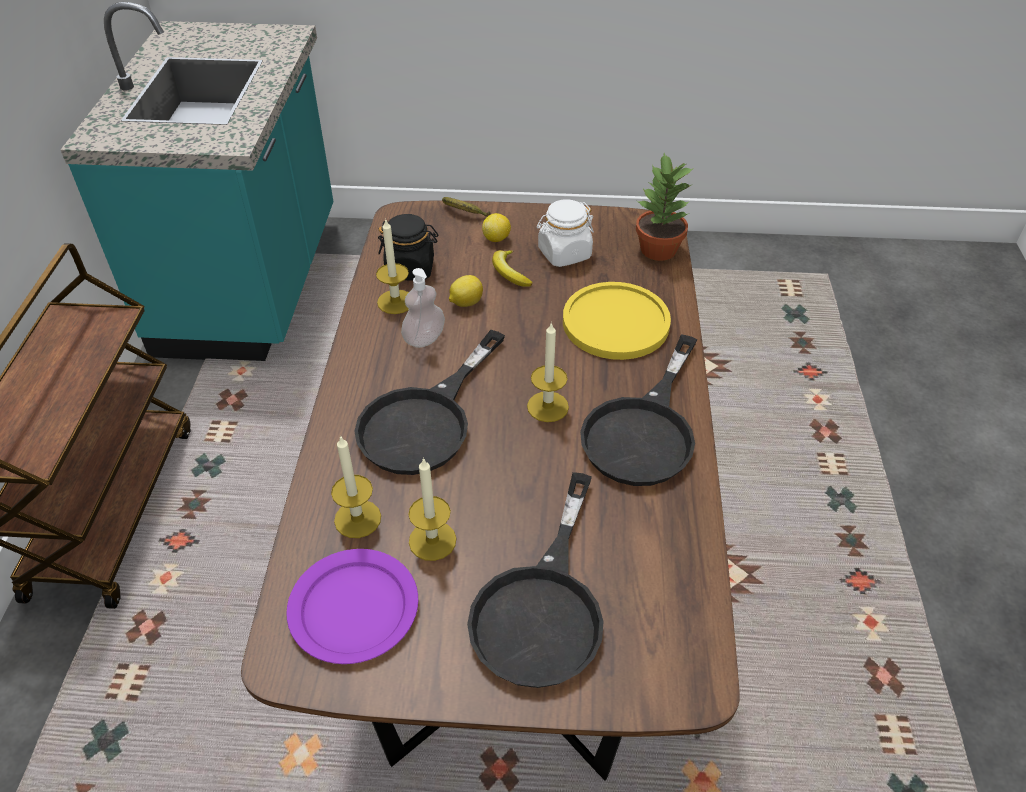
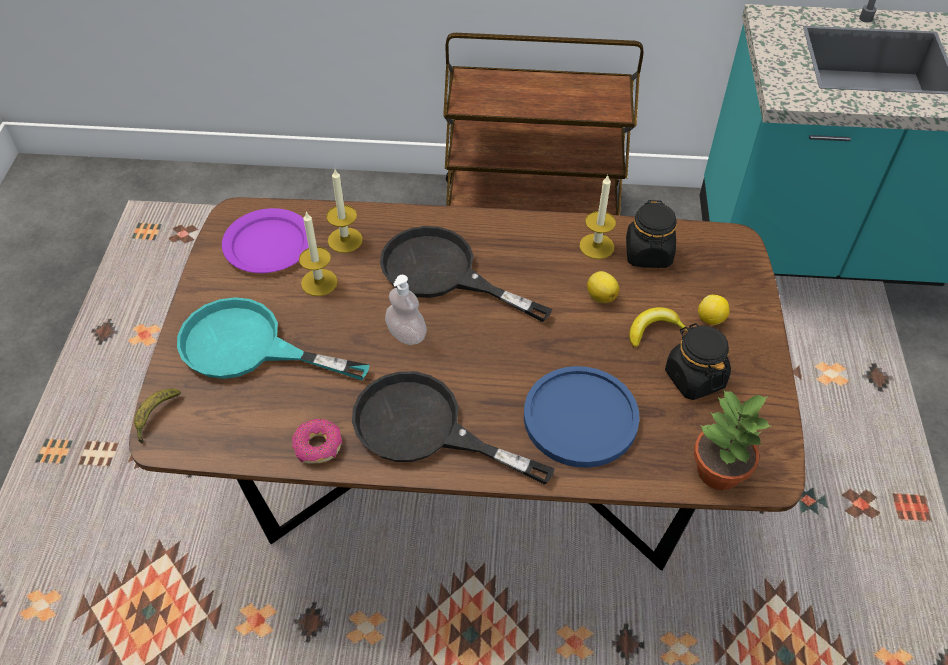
camera: 90 degrees right, 5 degrees up
(424, 338) = (546, 268): soap dispenser -> soap dispenser (406, 334)
(464, 213) = (752, 292): banana -> banana (155, 416)
(543, 607) = (248, 347): black frying pan -> turquoise frying pan
(547, 406) = (458, 356): candle -> none
(564, 254) = (694, 378): white jar -> black jar
(615, 322) = (580, 418): yellow plate -> blue plate
(680, 518) = (318, 446): none -> donut

